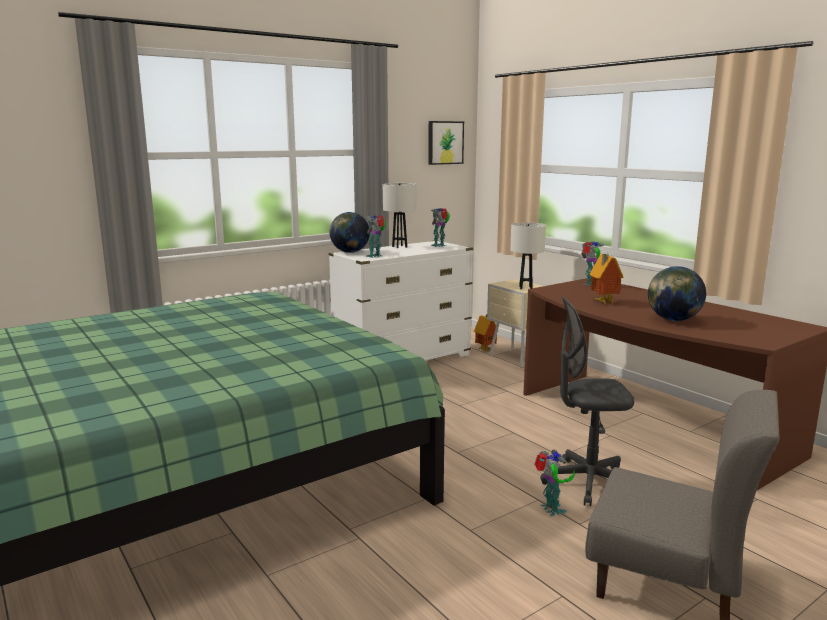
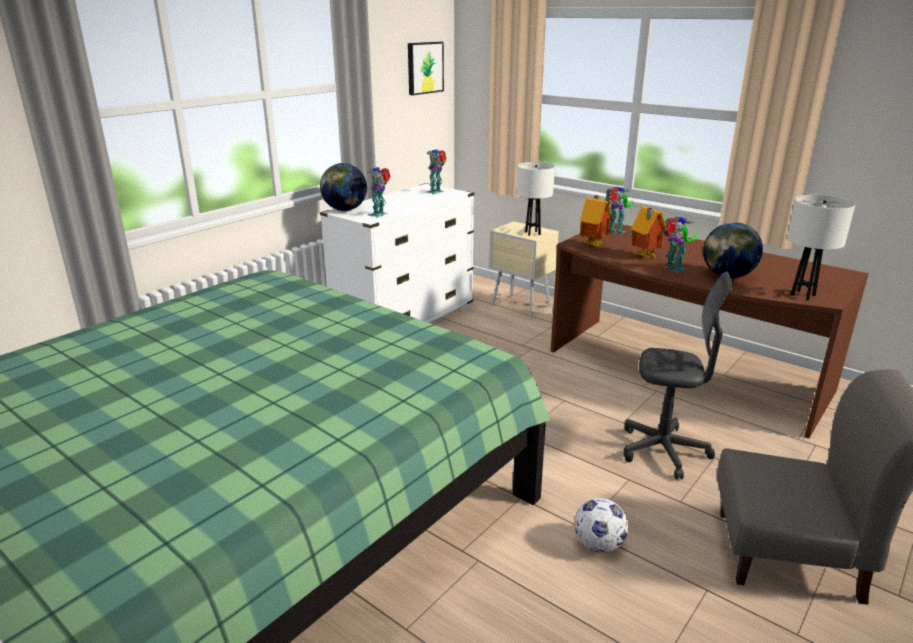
camera: 15 degrees left, 10 degrees up
(399, 247) = (393, 197): white table lamp -> white table lamp (802, 295)
(476, 544) = (599, 545): none -> football
(486, 350) = (484, 298): toy house -> toy house (593, 245)
(551, 510) = (647, 490): toy robot -> toy robot (674, 269)
(587, 482) = (663, 451): grey office chair -> grey office chair turned 150 degrees counterclockwise

